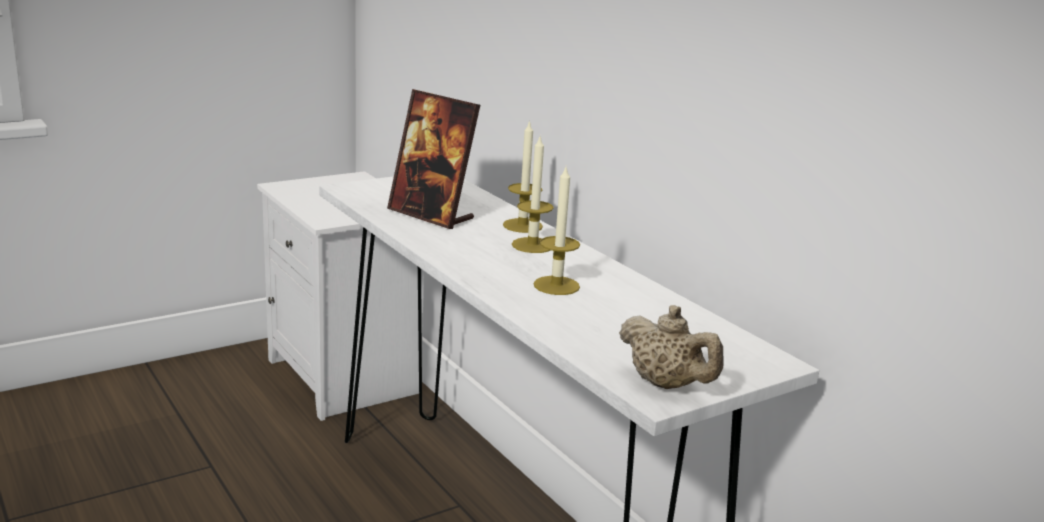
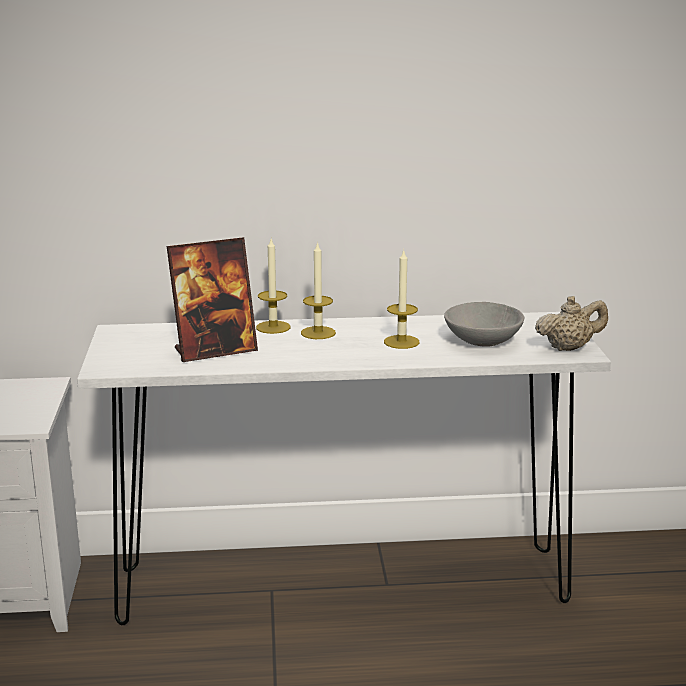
camera: 60 degrees left, 0 degrees up
(617, 328) = (483, 341): none -> grey bowl

